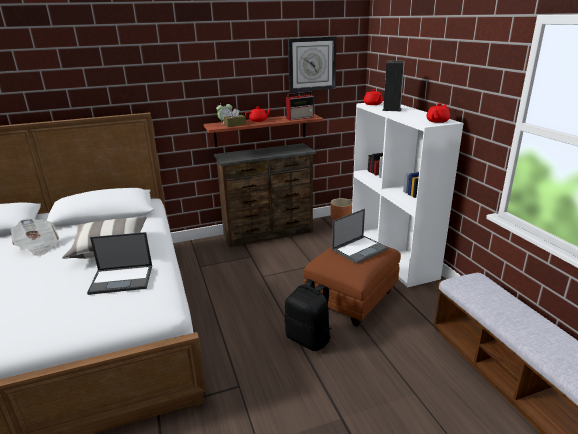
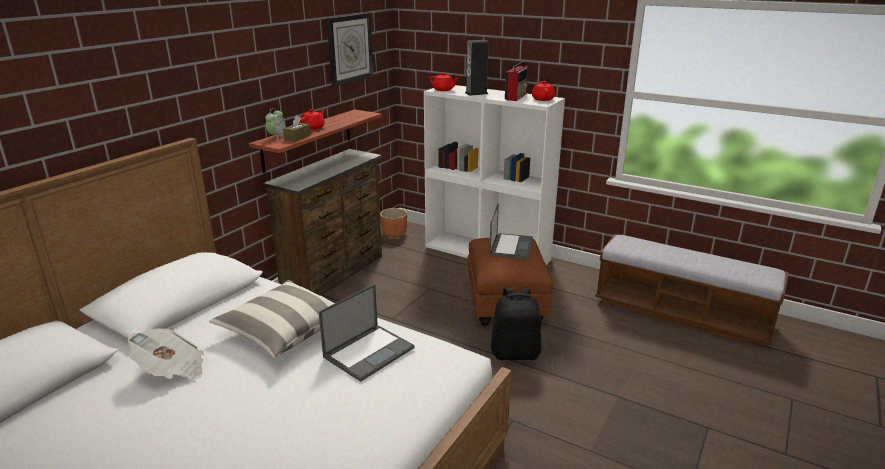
camera: 40 degrees left, 0 degrees up
(300, 118) = (355, 116): radio -> radio (516, 96)

